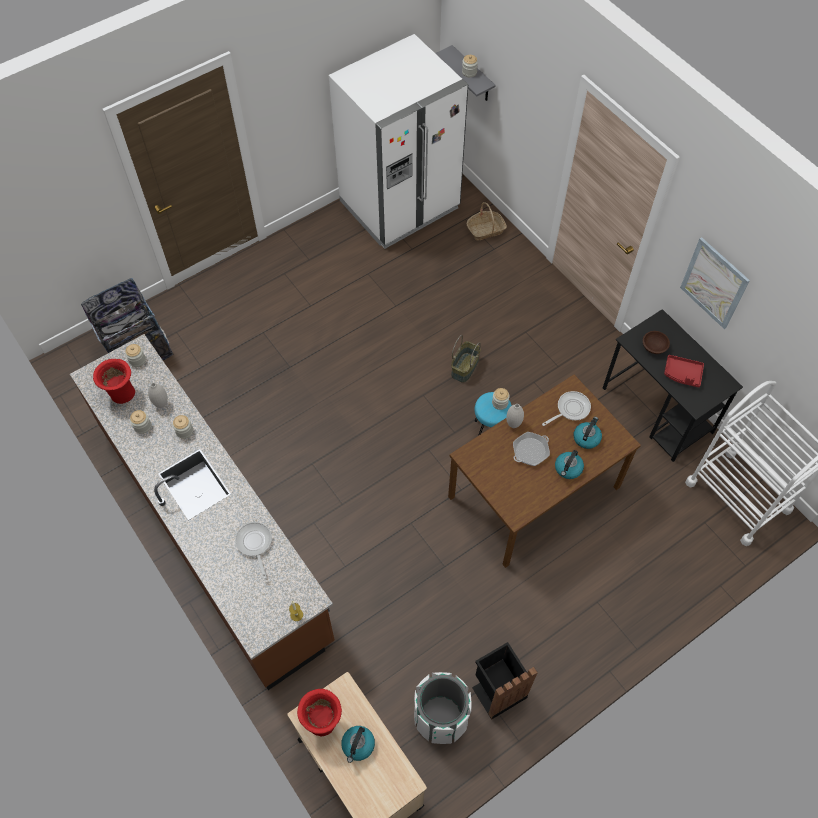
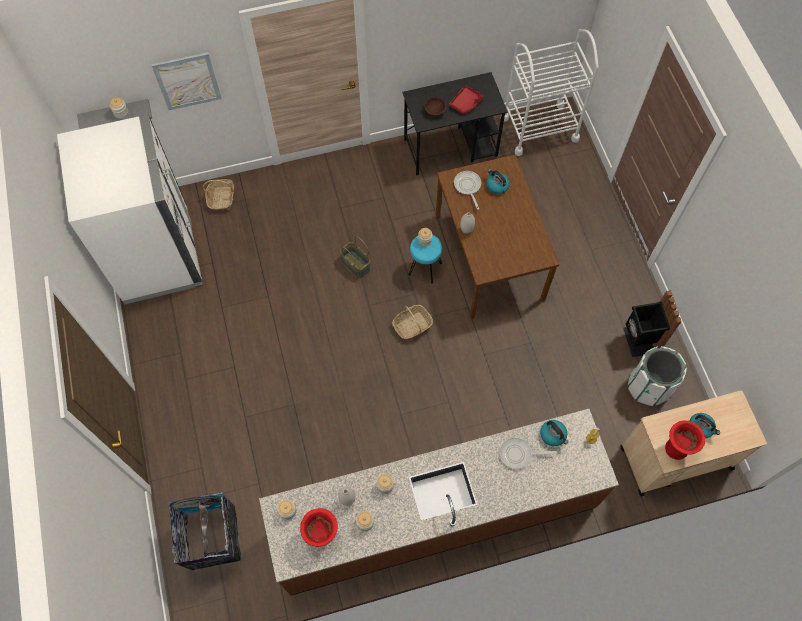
camera: 70 degrees left, 5 degrees up
(416, 442) = (412, 325): none -> basket
(530, 451) = (494, 227): frying pan -> none
(568, 469) = (519, 208): kettle -> kettle (553, 435)
(714, 283) = (434, 35): picture -> picture (187, 81)

